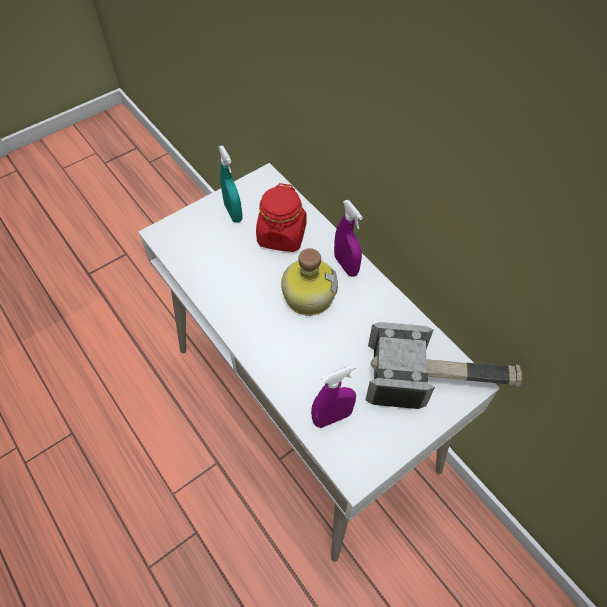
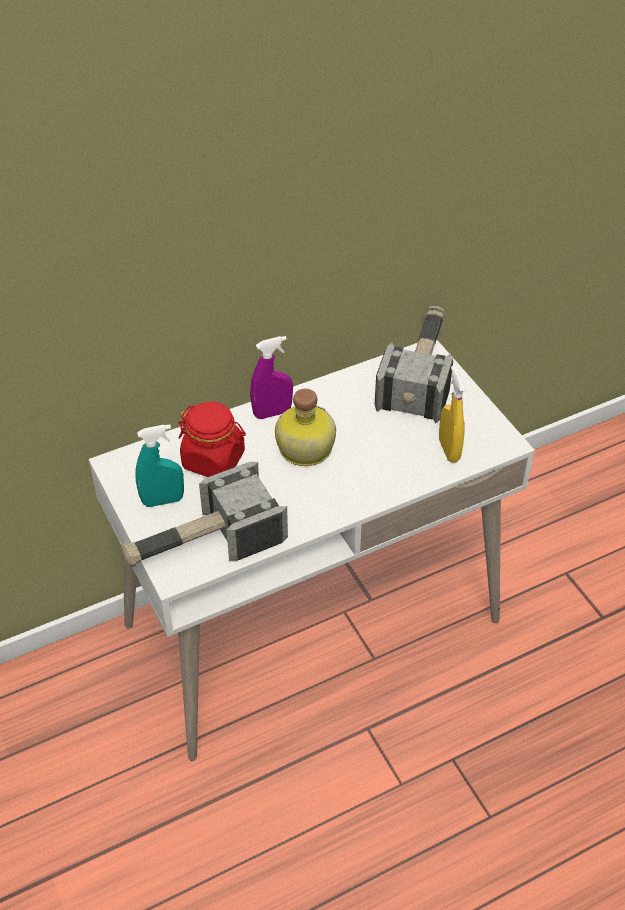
camera: 80 degrees left, 10 degrees down
(193, 244) = (201, 543): none -> hammer
(332, 417) = (449, 450): purple spray bottle -> yellow spray bottle

